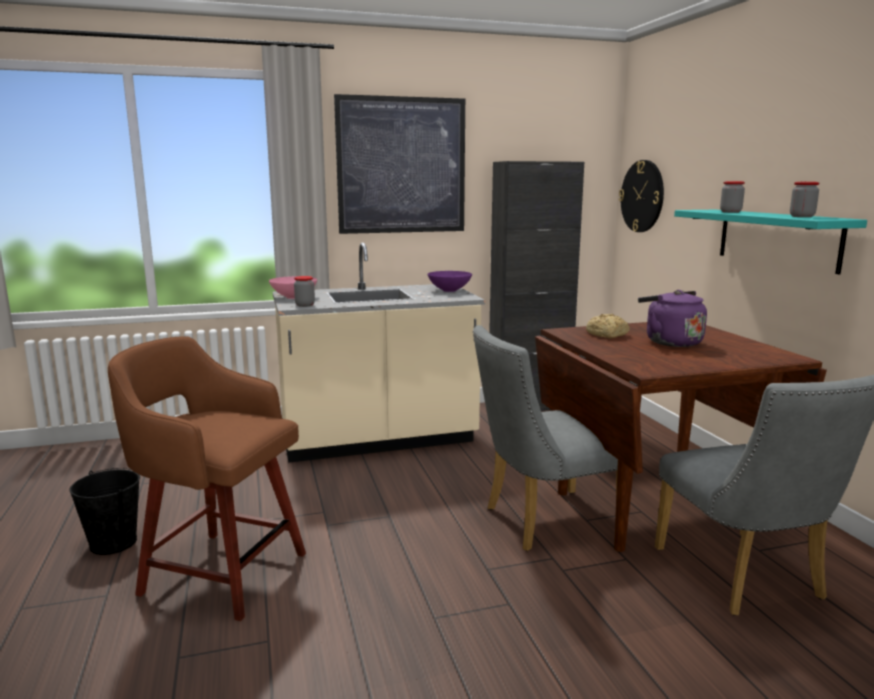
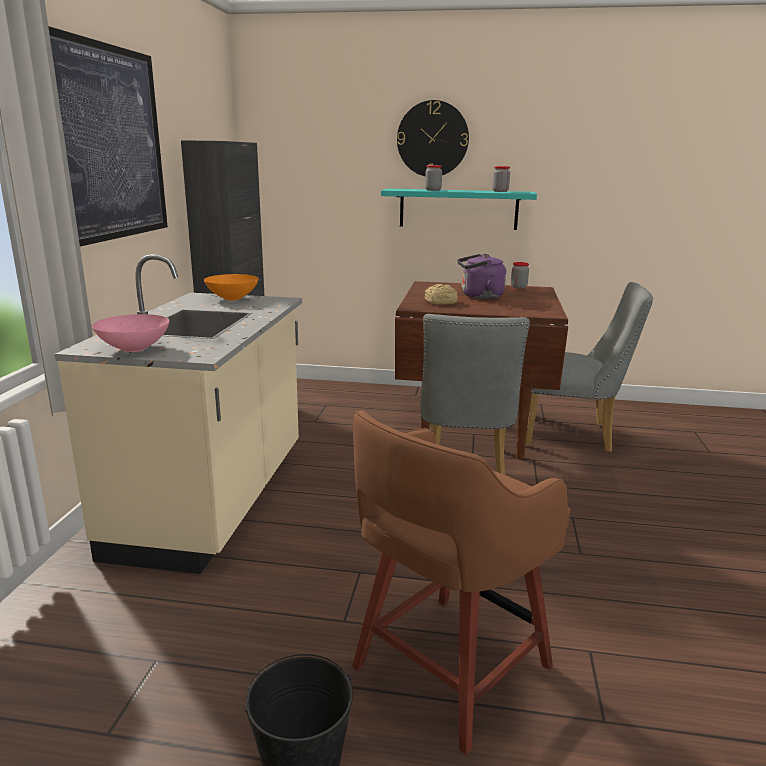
camera: 65 degrees left, 5 degrees up
(305, 305) = (203, 350): jar -> jar (518, 287)
(448, 290) = (232, 298): purple bowl -> orange bowl
(642, 196) = (283, 178): wall clock -> wall clock (432, 139)

